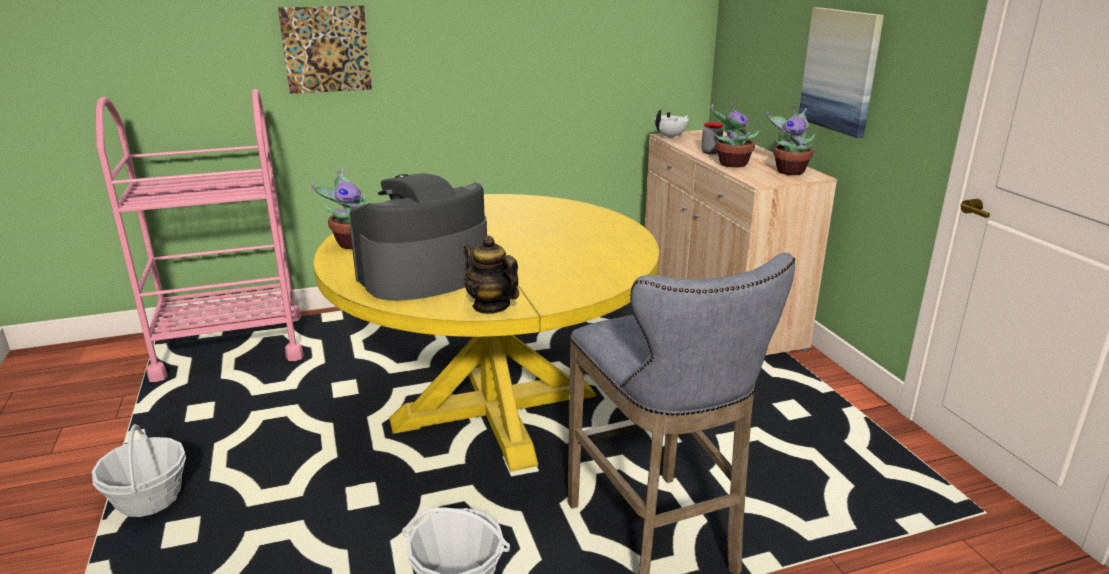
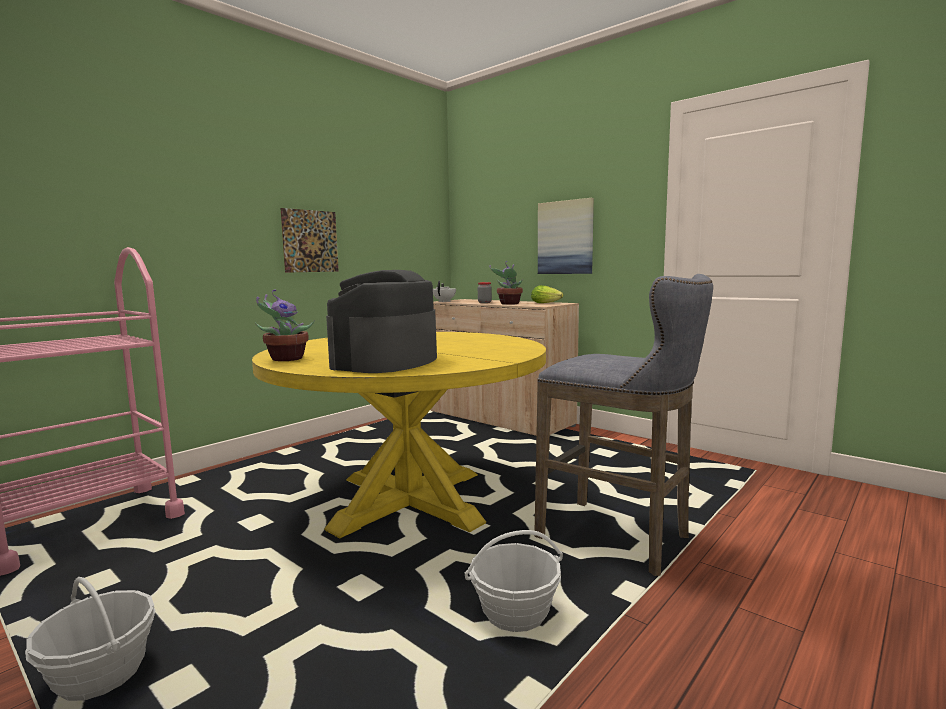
camera: 30 degrees left, 15 degrees down
(326, 49) = (178, 228): picture -> picture (310, 241)
(491, 306) = (473, 364): teapot -> none
(789, 171) = (547, 303): potted plant -> lettuce

